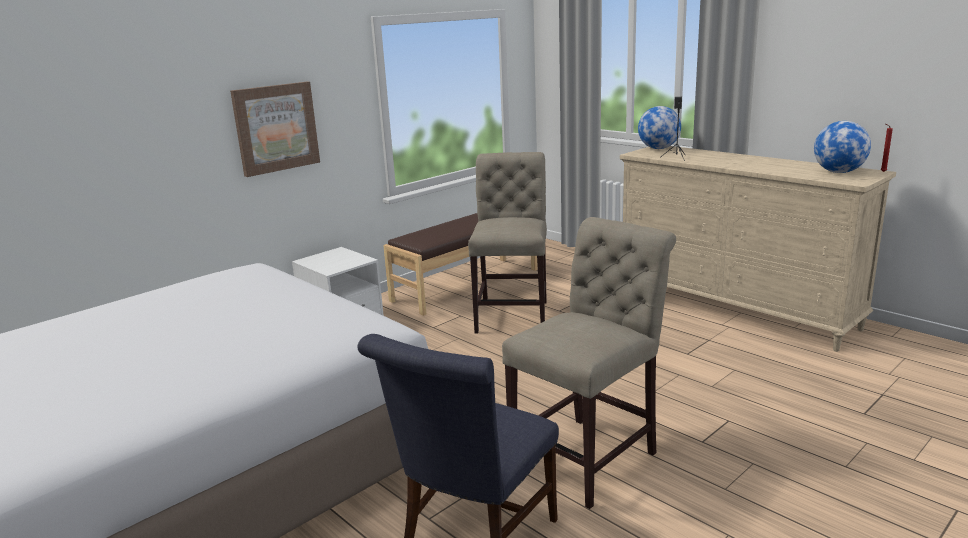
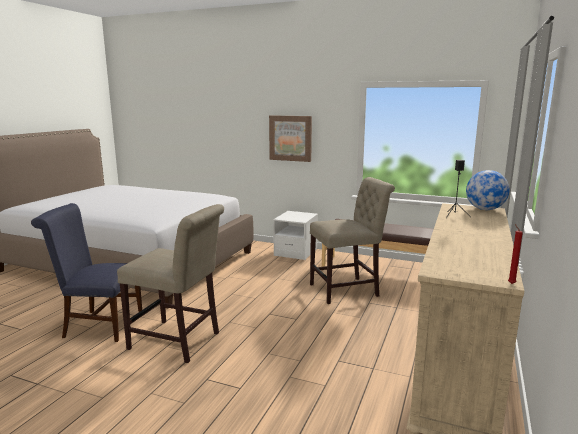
camera: 65 degrees right, 5 degrees down
(839, 172) = (476, 265): globe -> none

